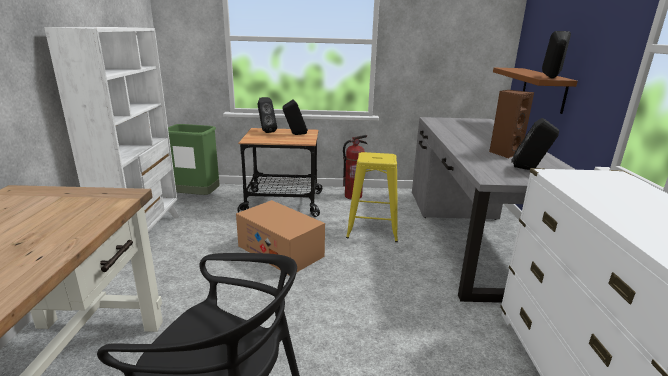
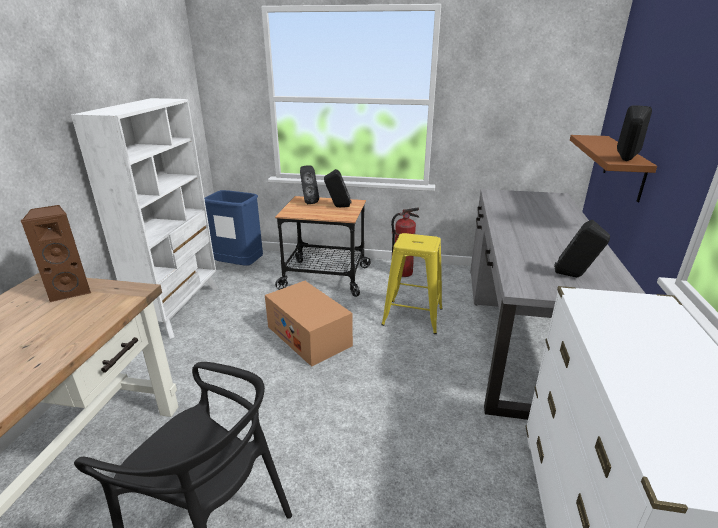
camera: 10 degrees right, 5 degrees up
(196, 198) = (239, 267): green trash can -> blue trash can
(504, 153) = (556, 249): brown speaker -> brown speaker (71, 291)

